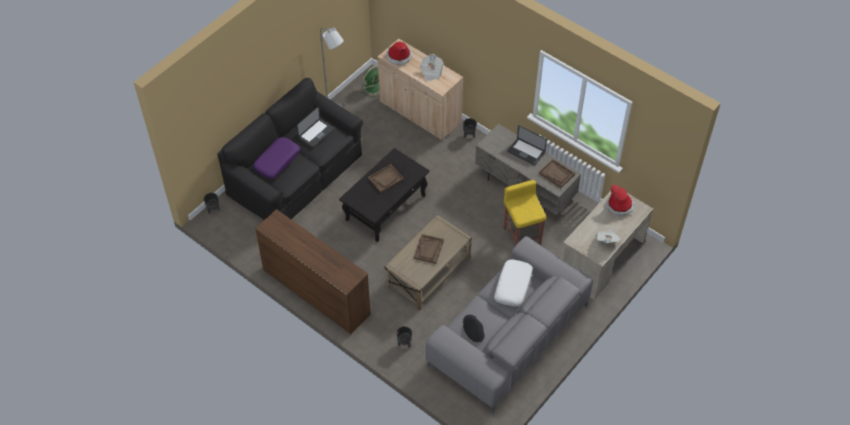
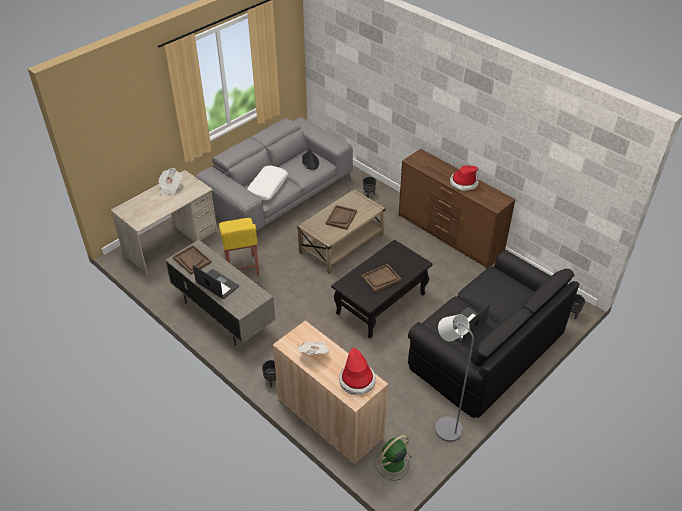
camera: 175 degrees left, 10 degrees down
(277, 161) = (507, 297): purple pillow -> none
(619, 206) = (143, 213): hat -> hat (463, 183)

